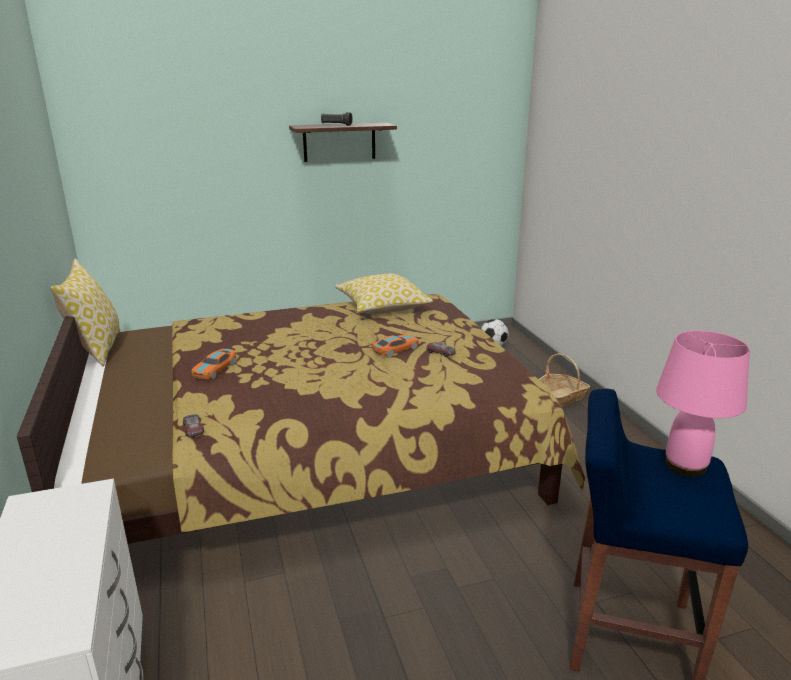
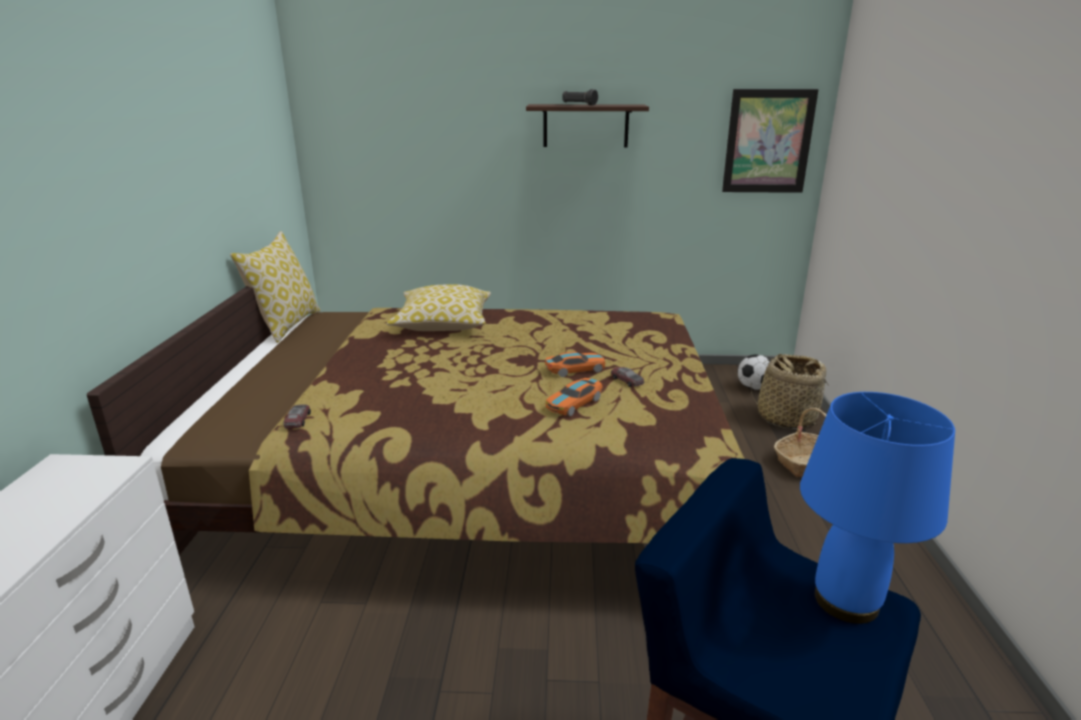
camera: 20 degrees right, 0 degrees up
(215, 369) = (368, 361): toy car -> toy car (574, 403)
(382, 307) = (597, 319): pillow -> pillow (443, 323)
(483, 148) = (768, 142): none -> picture
(527, 365) = (786, 418): none -> basket
(685, 466) = (845, 602): pink table lamp -> blue table lamp

